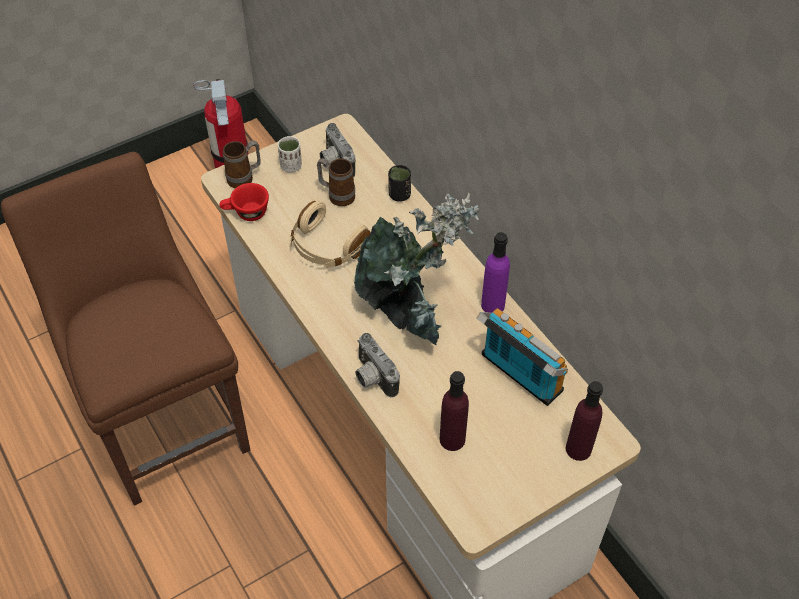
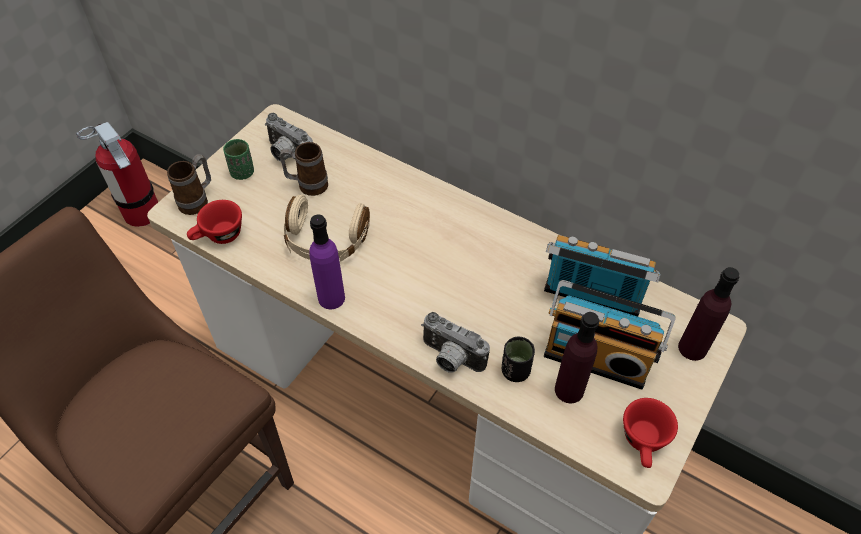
camera: 25 degrees left, 0 degrees up
(291, 166) = (242, 173): white cup -> green cup
(399, 195) = (371, 164): black cup -> black cup (515, 371)
(409, 312) = (449, 276): potted plant -> none
(486, 503) = (644, 443): none -> red cup
(492, 305) = (525, 238): purple bottle -> purple bottle (331, 298)
(492, 423) = (597, 357): none -> radio

